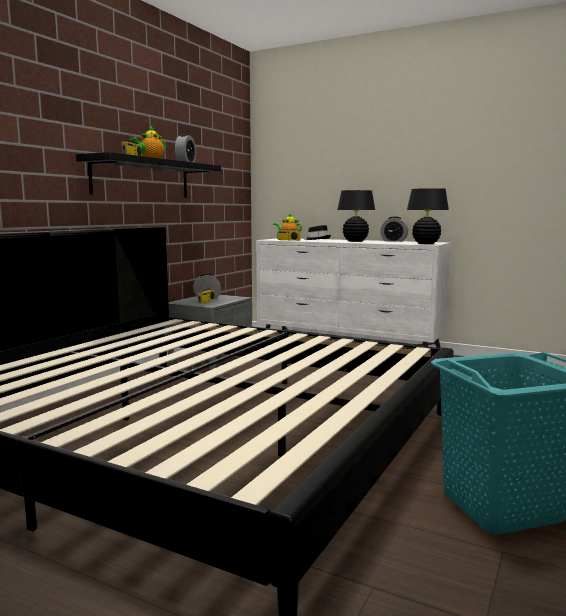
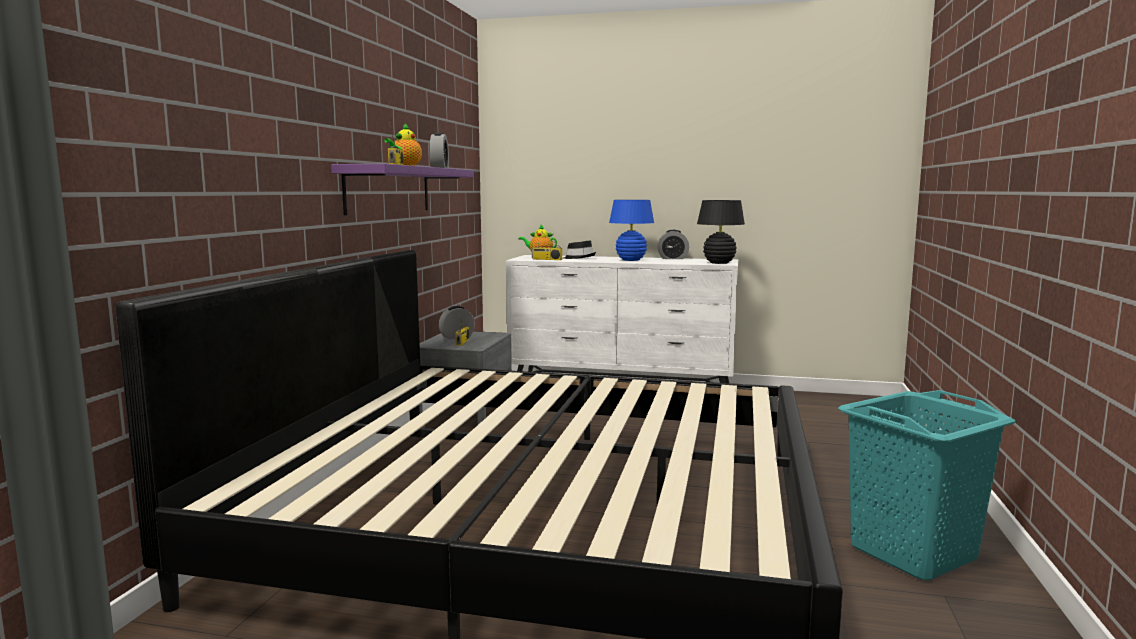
camera: 15 degrees left, 0 degrees up
(142, 178) = (389, 190): black shelf -> purple shelf
(355, 241) = (630, 260): black table lamp -> blue table lamp

